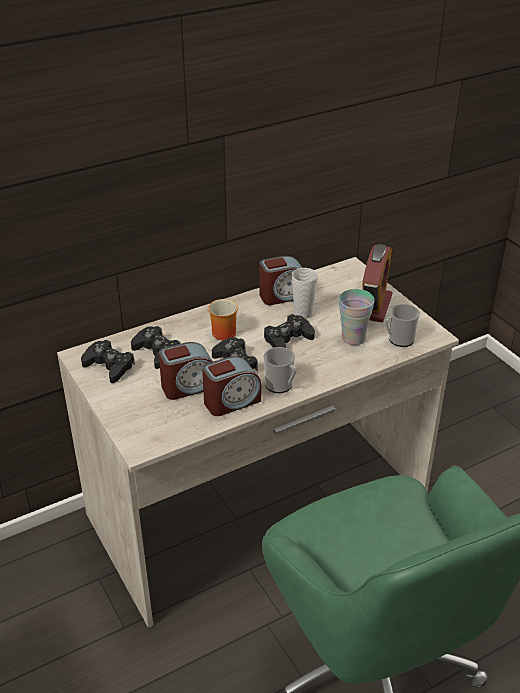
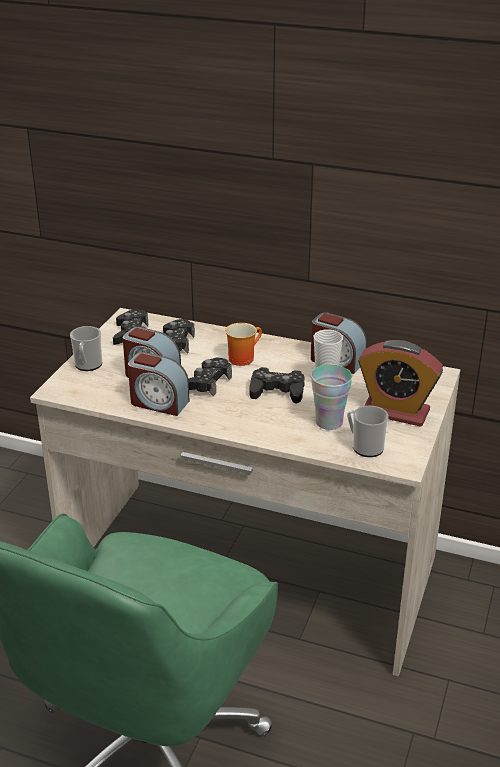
camera: 50 degrees right, 5 degrees down
(281, 386) = (209, 416): mug -> mug (87, 366)
(373, 306) = (395, 412): alarm clock -> alarm clock turned 45 degrees clockwise

